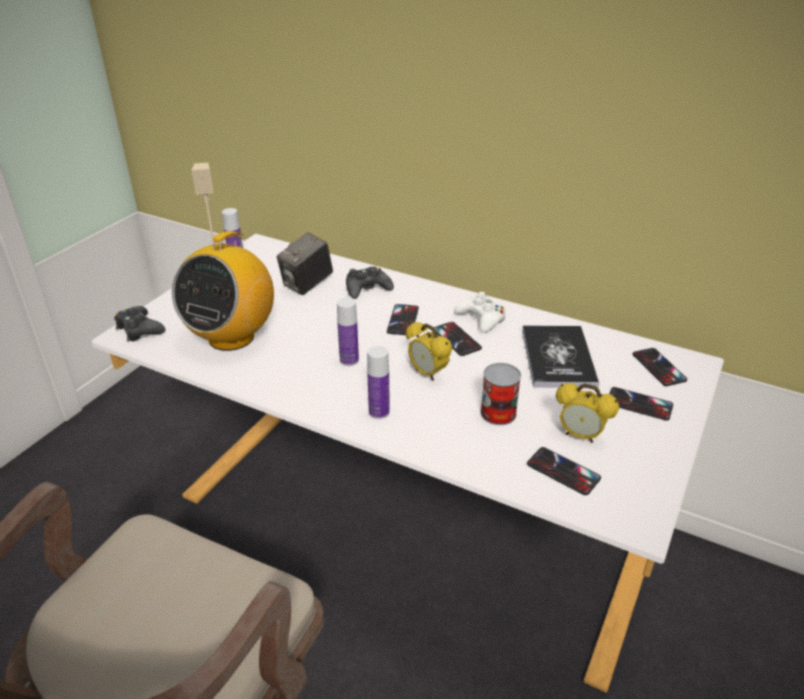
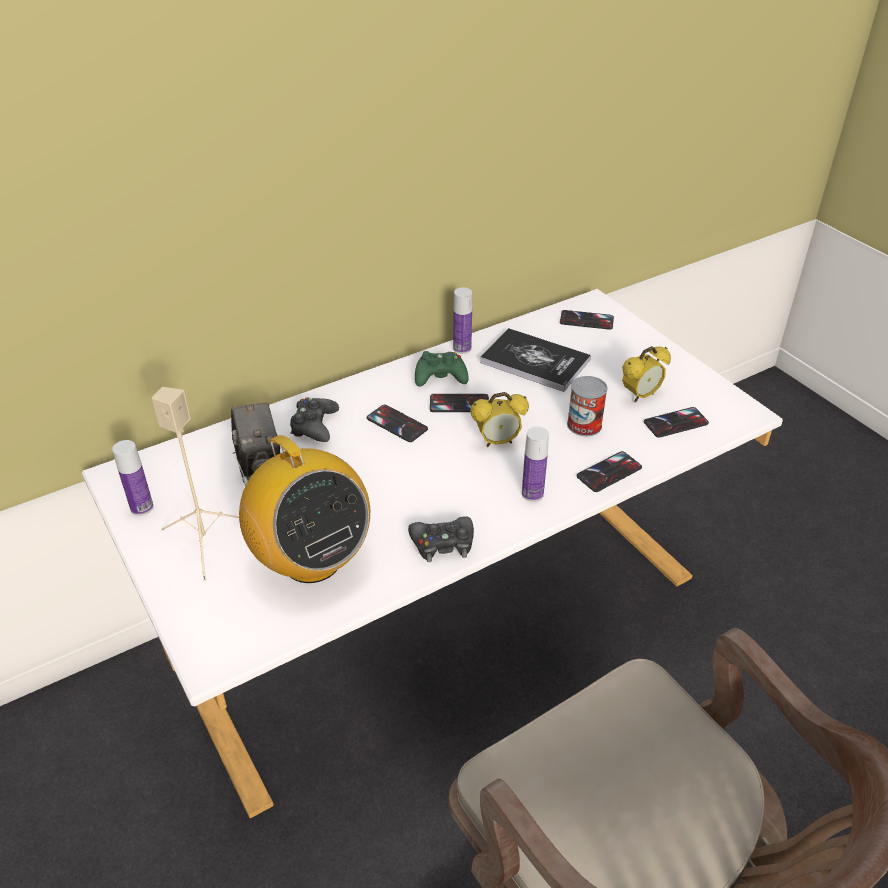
camera: 60 degrees left, 5 degrees up
(139, 330) = (215, 642): black game controller -> black game controller (443, 544)
(349, 360) = (434, 484): bottle -> bottle (462, 348)
(481, 319) = (440, 376): white game controller -> green game controller
(639, 404) = (623, 351): phone -> phone (609, 472)

